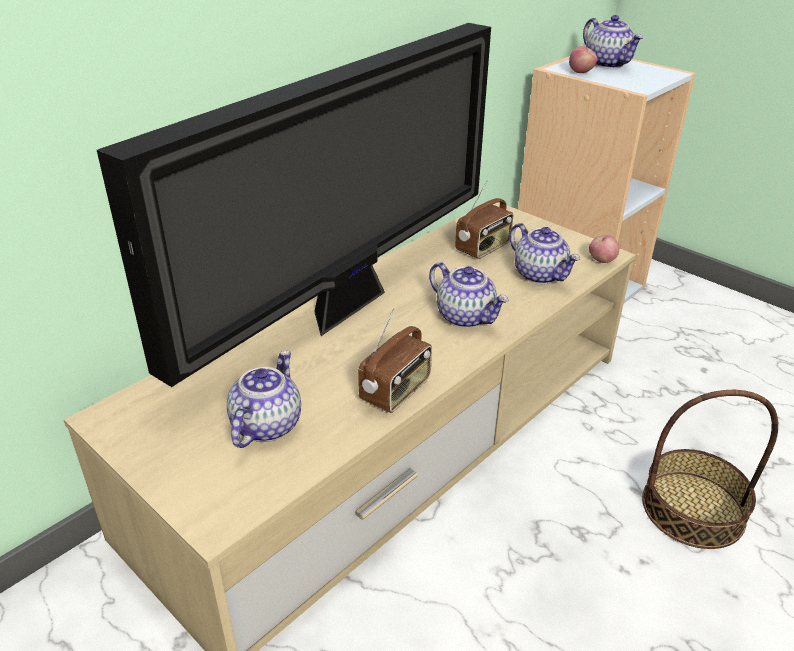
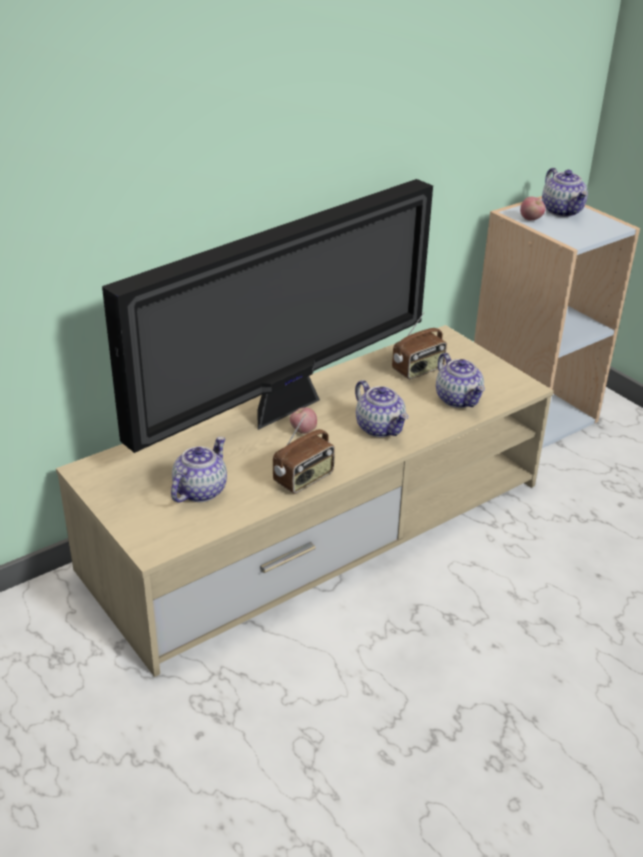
camera: 10 degrees right, 0 degrees up
(601, 261) = (519, 393): apple -> apple (303, 431)
(693, 508) = (555, 614): basket -> none

